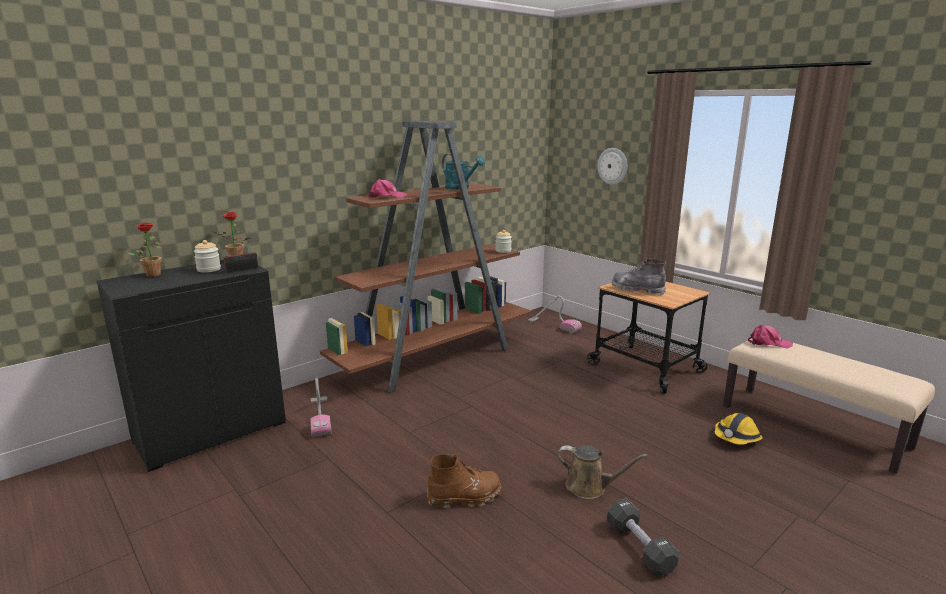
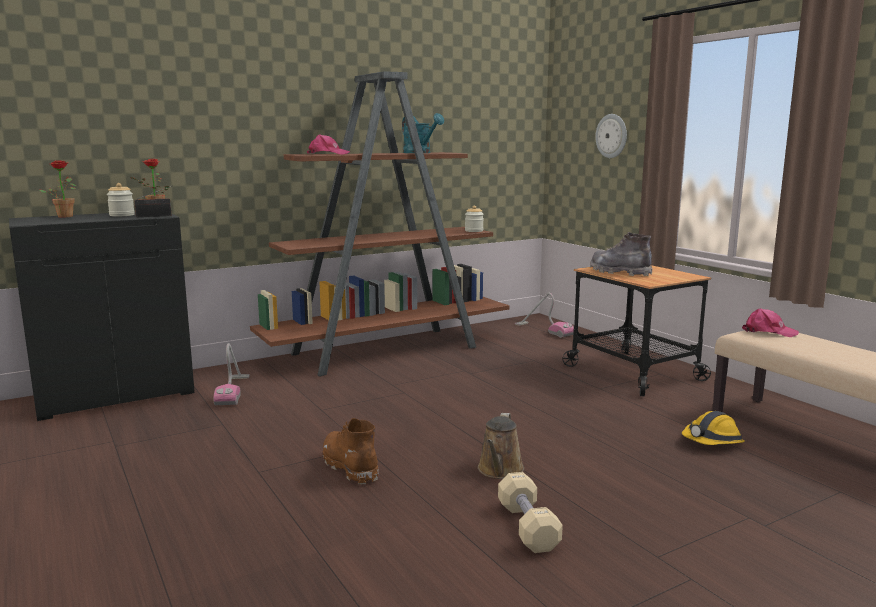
camera: 10 degrees right, 5 degrees down
(465, 497) = (350, 467): brown boot -> brown boot turned 120 degrees counterclockwise
(589, 487) = (500, 470): brown watering can -> brown watering can turned 75 degrees clockwise
(639, 548) = (527, 527): black dumbbell -> beige dumbbell

